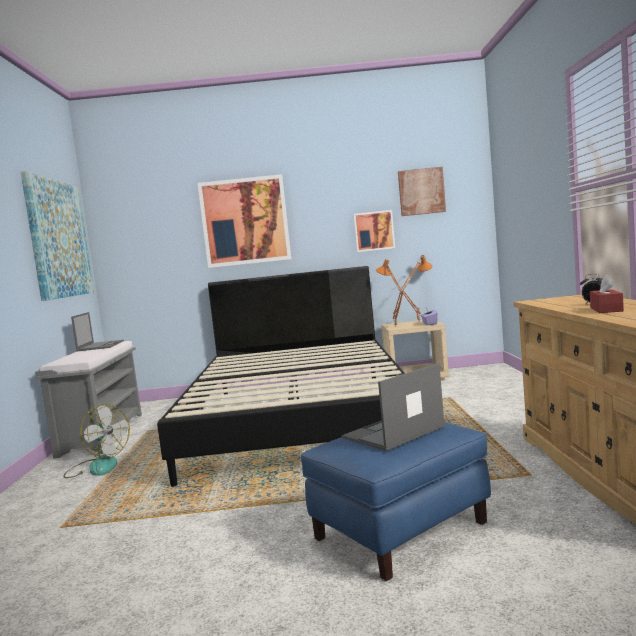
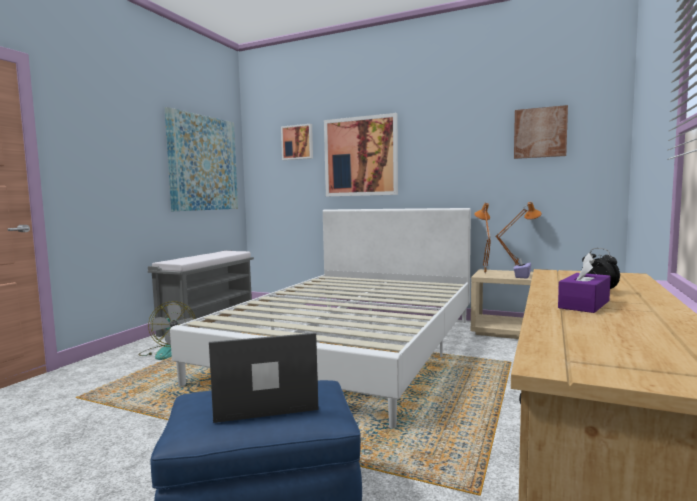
camera: 25 degrees right, 0 degrees up
(101, 346) = (222, 252): laptop -> none
(300, 418) = (351, 347): black bed -> white bed
(374, 231) = (482, 172): picture -> picture (297, 142)
(606, 309) = (584, 304): red tissue box -> purple tissue box

